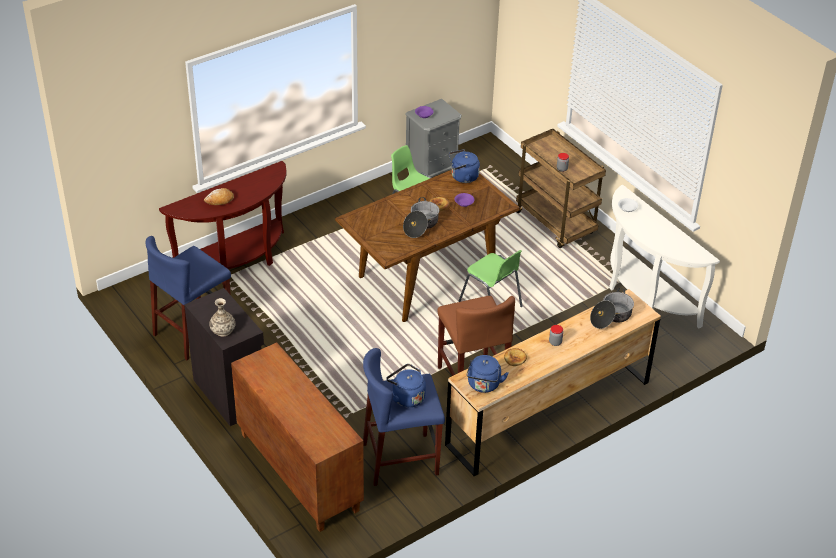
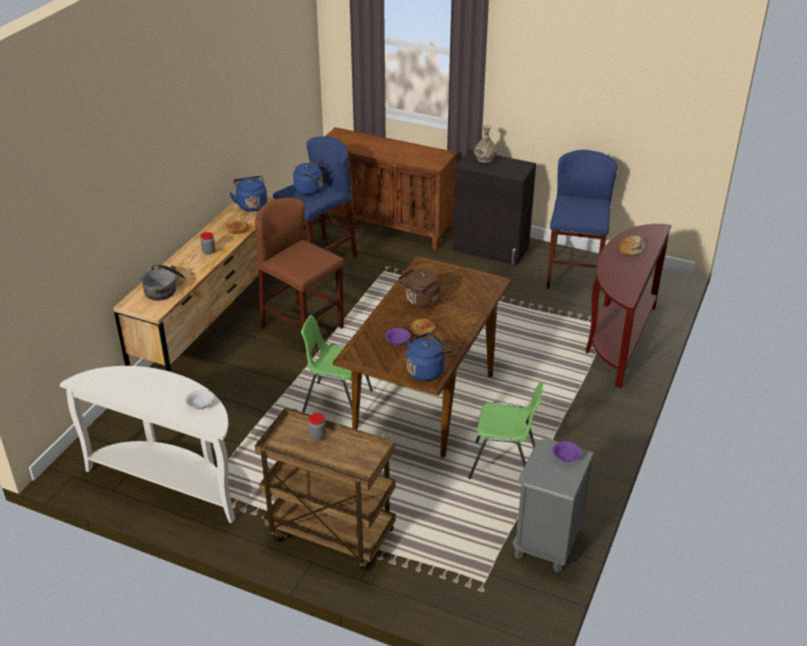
camera: 150 degrees right, 5 degrees down
(421, 225) = (420, 302): cooking pot -> brown kettle

